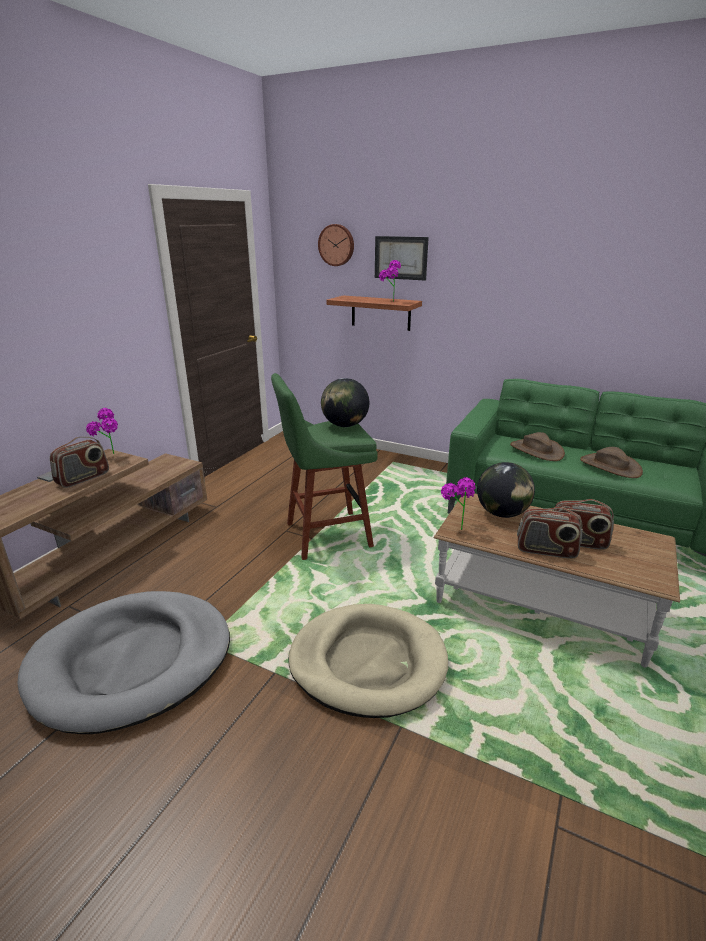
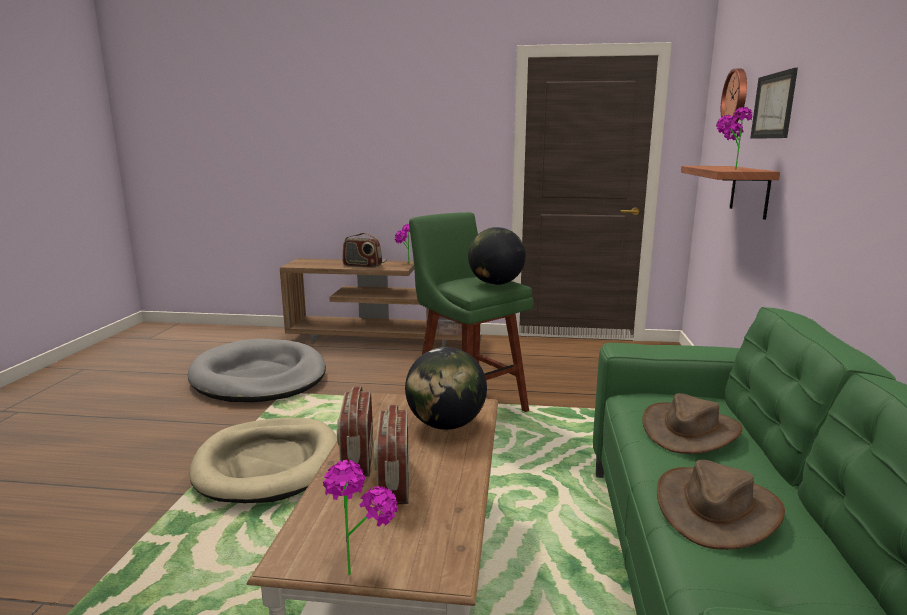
camera: 70 degrees right, 10 degrees down
(455, 526) = (392, 400): potted plant -> potted plant (359, 565)

